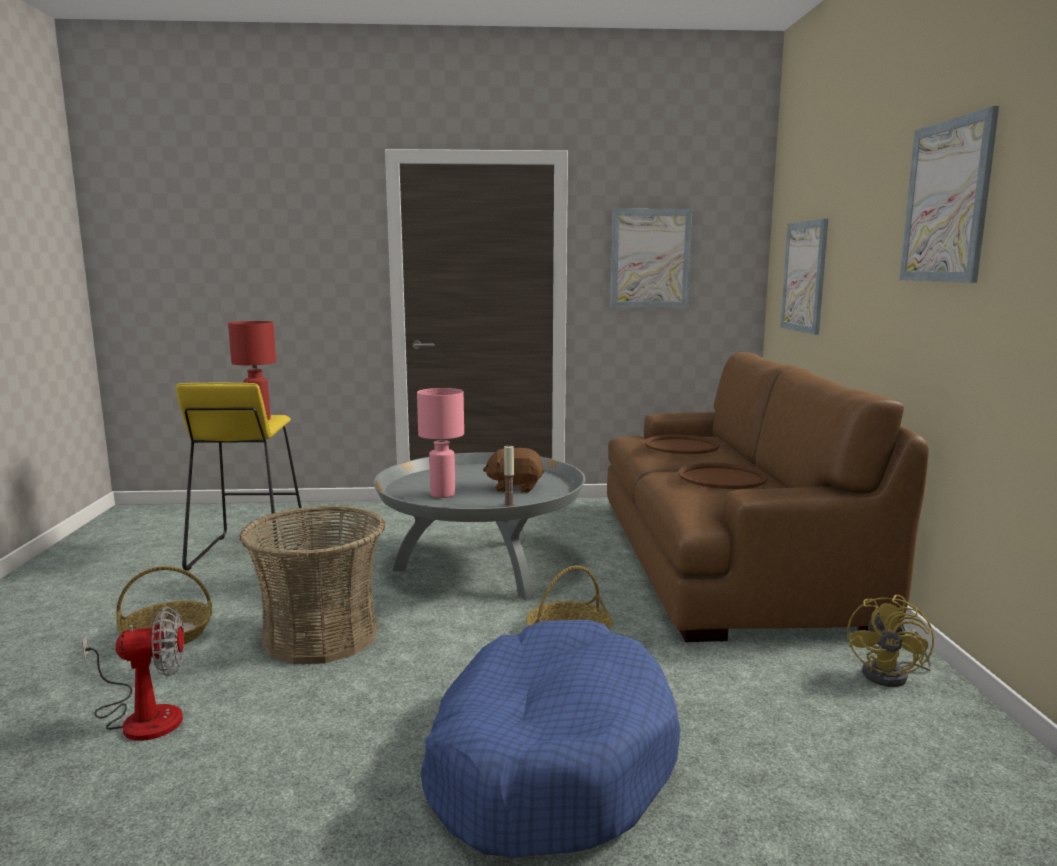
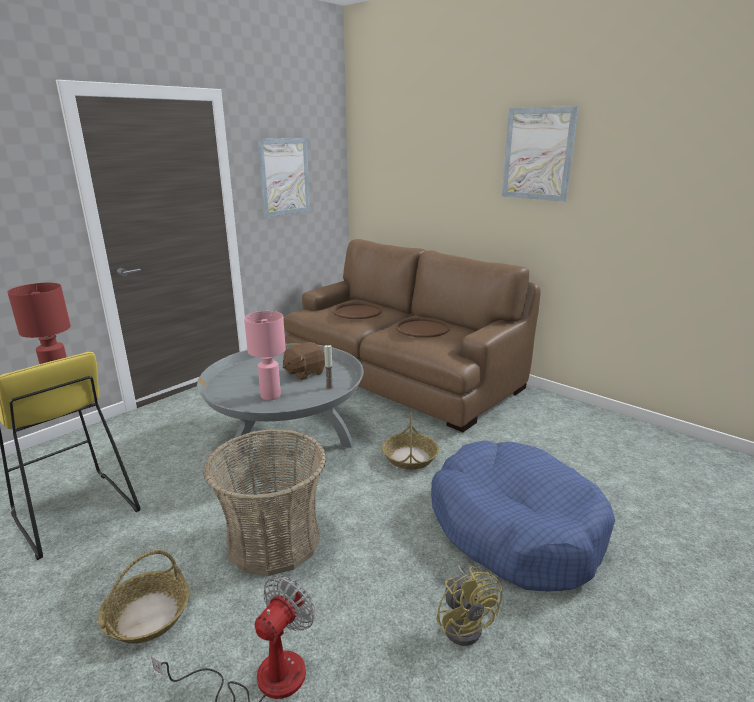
camera: 45 degrees left, 10 degrees up
(804, 276) = (396, 187): picture -> none
(892, 675) = (550, 408): yellow fan -> yellow fan (465, 623)

